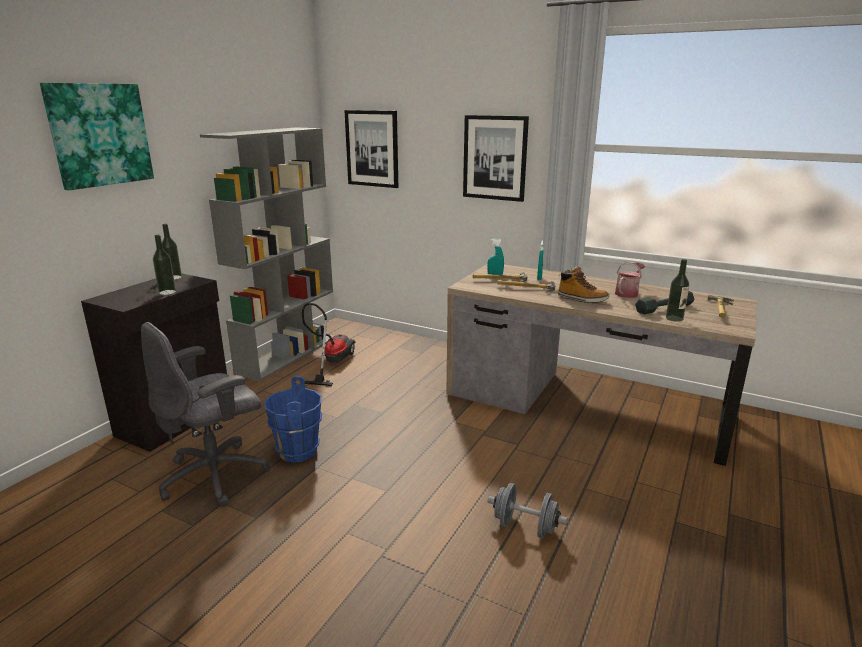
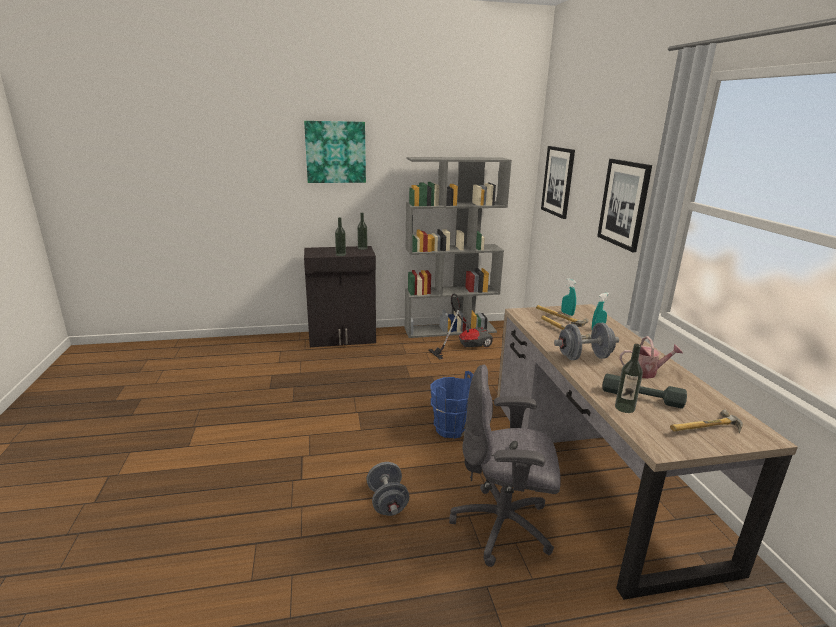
camera: 50 degrees right, 0 degrees up
(216, 475) = (312, 373): grey office chair -> grey office chair (504, 526)
(297, 451) = (360, 383): blue bucket -> blue bucket (450, 429)
(581, 299) = (584, 357): boot -> grey dumbbell

